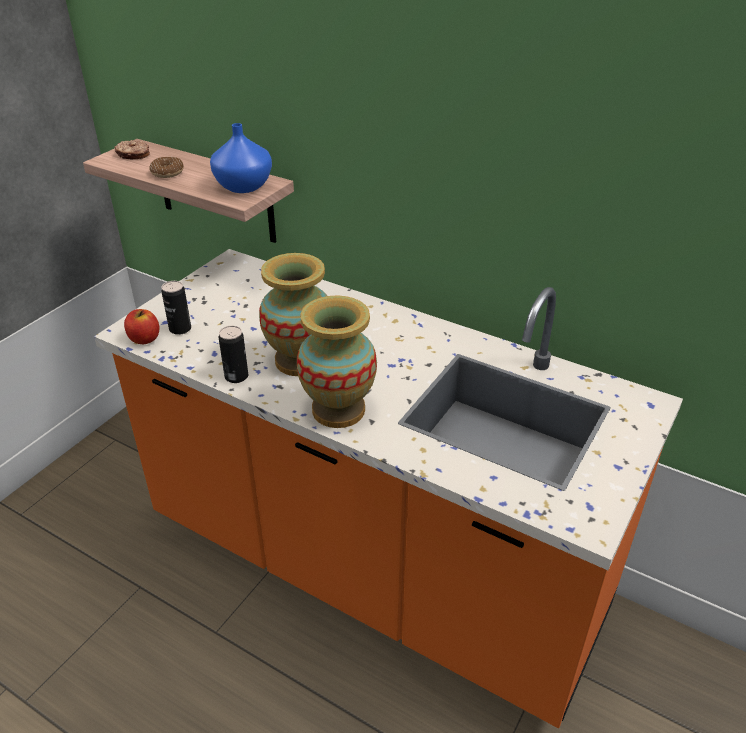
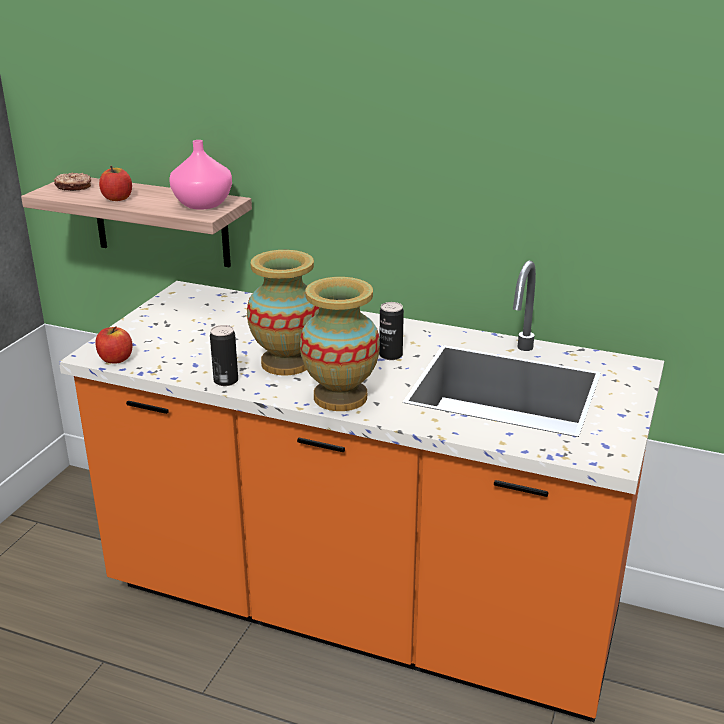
camera: 10 degrees left, 10 degrees down
(167, 172) = (117, 198): donut -> apple
(180, 329) = (151, 348): can -> can (390, 355)
(245, 186) = (204, 204): blue vase -> pink vase

